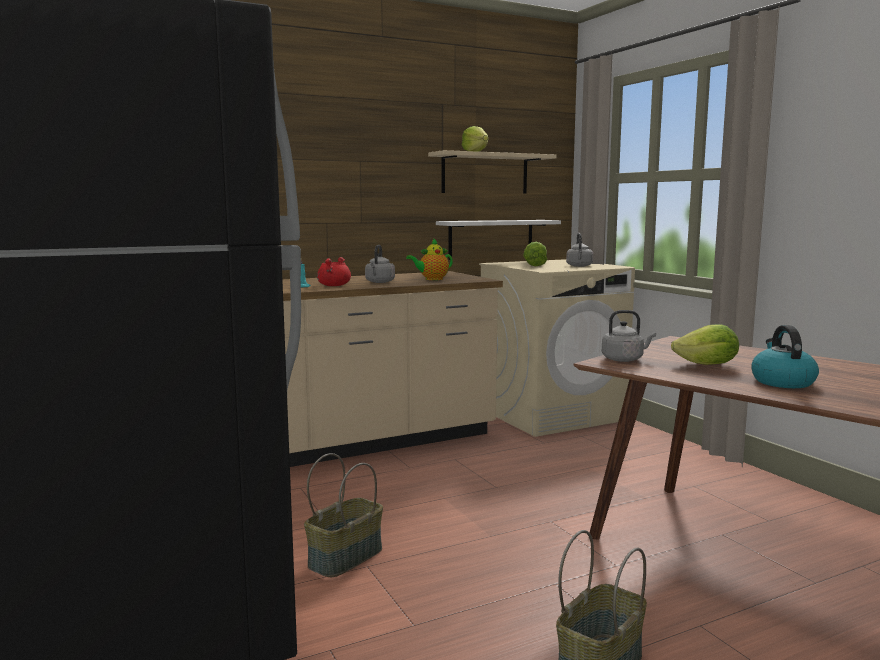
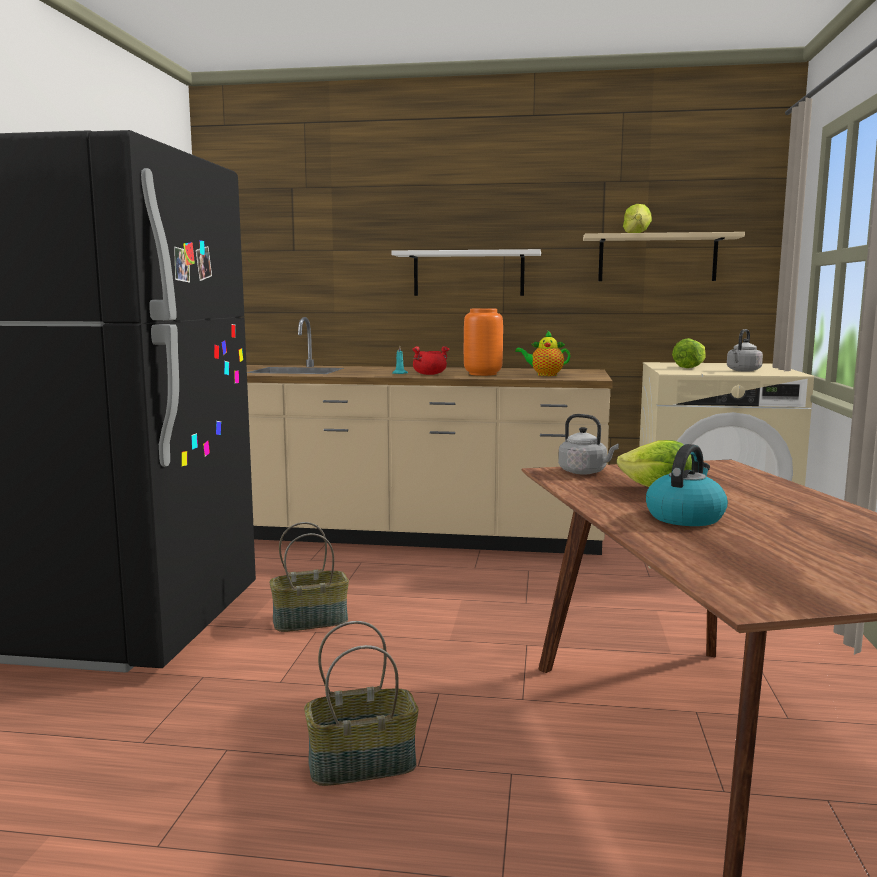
camera: 35 degrees right, 0 degrees up
(379, 282) = (483, 374): grey kettle -> orange vase
(491, 239) = (663, 334): white shelf -> white shelf (468, 273)

